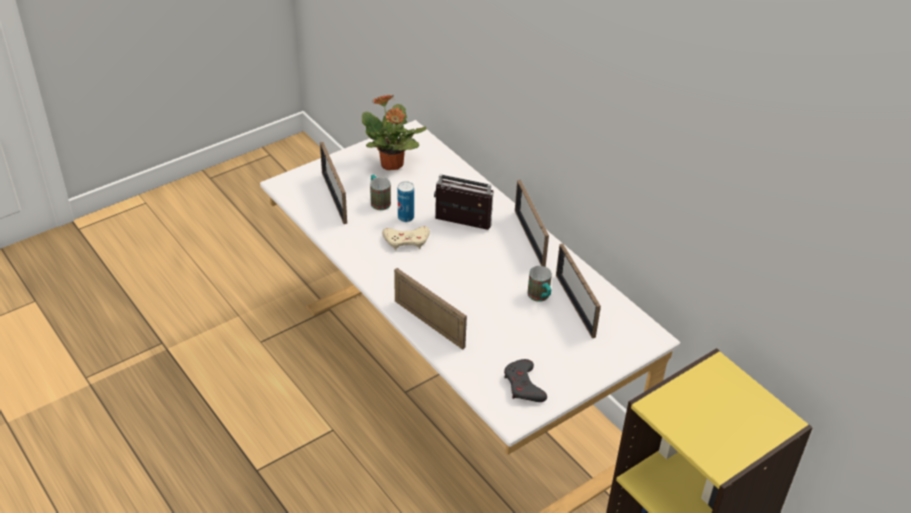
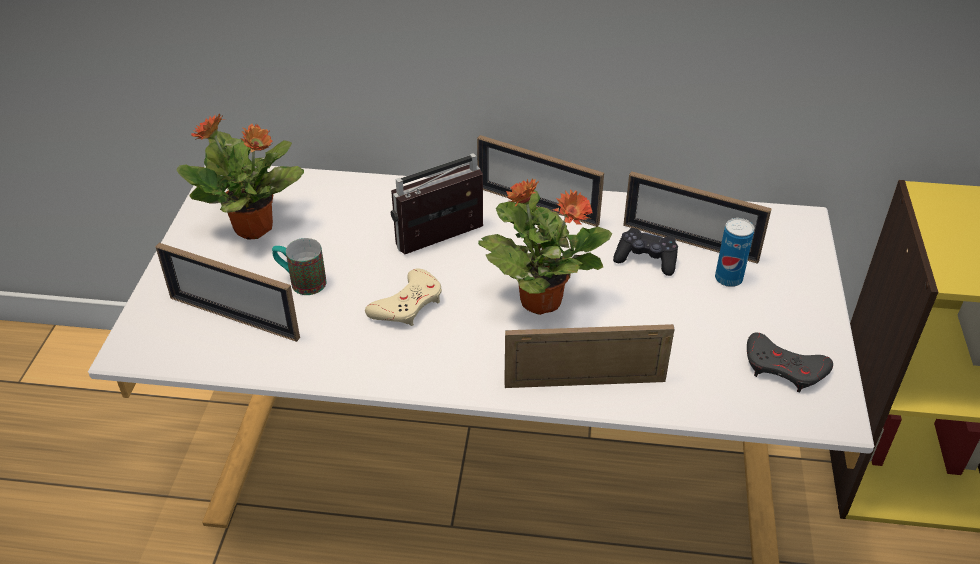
camera: 45 degrees left, 0 degrees up
(406, 217) = (365, 278): can -> can (728, 279)
(463, 279) = (539, 300): none -> potted plant
(540, 297) = (646, 259): mug -> black game controller

